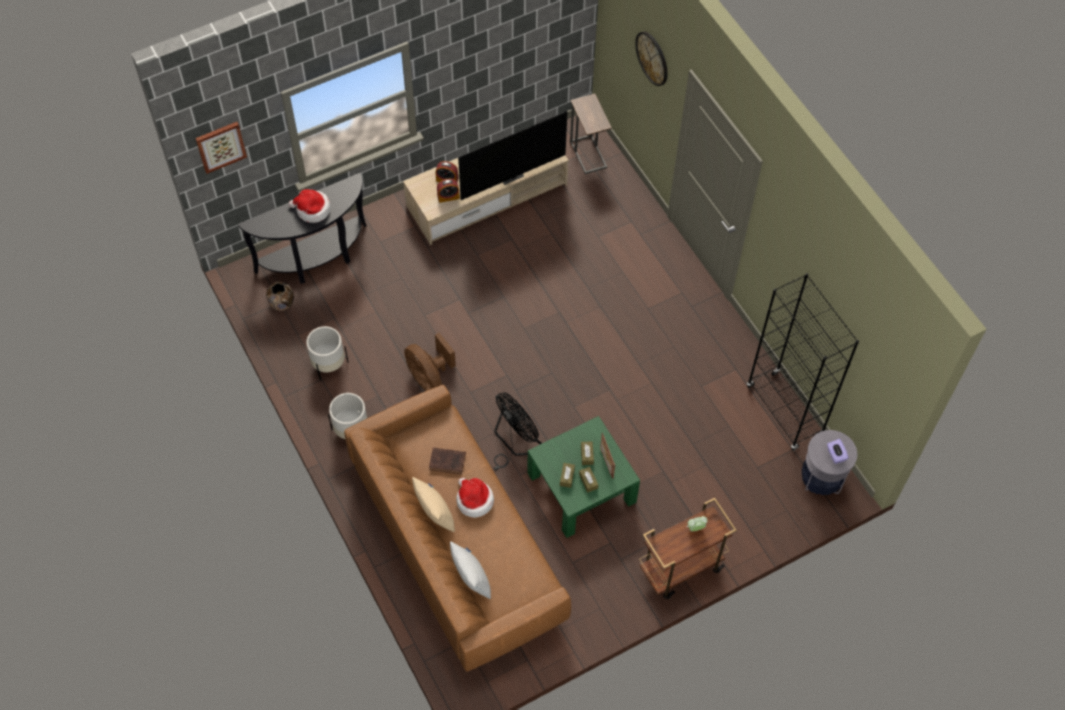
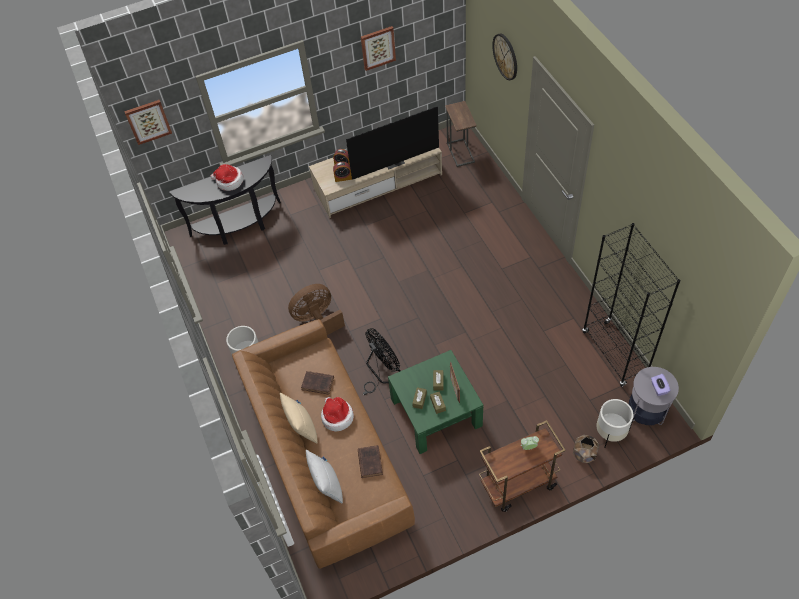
camera: 10 degrees right, 5 degrees down
(282, 303) = (207, 259): brown planter -> brown planter (584, 454)
(328, 364) = (237, 306): white planter -> white planter (610, 433)
(429, 378) = (317, 319): brown fan -> brown fan turned 90 degrees clockwise
(493, 40) = (378, 47): none -> picture
(517, 550) = (370, 461): none -> brown book

